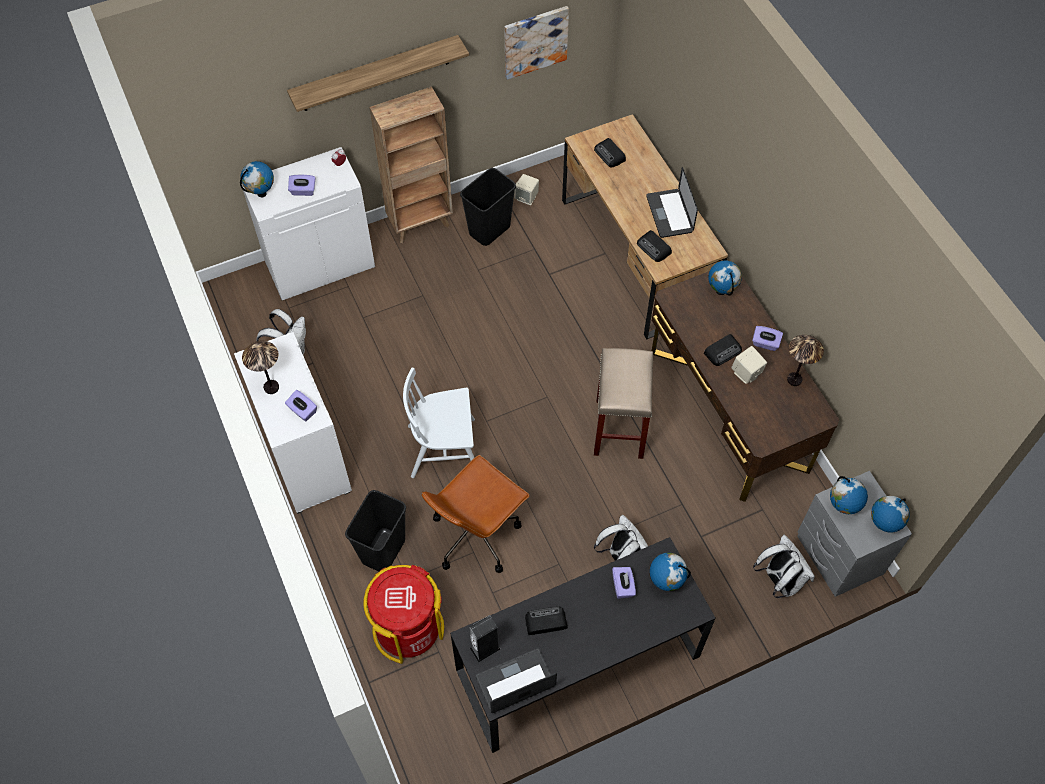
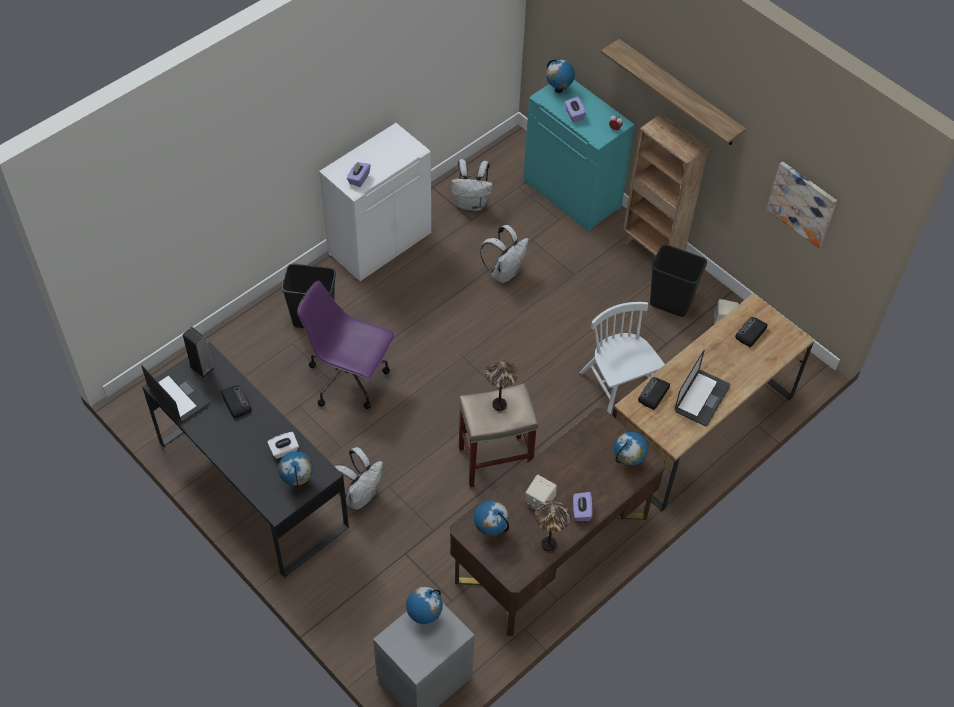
camera: 70 degrees right, 5 degrees down
(271, 387) = (373, 154): table lamp -> table lamp (499, 404)
(320, 264) = (573, 194): white cabinet -> turquoise cabinet
(408, 628) = (250, 356): red trash can -> none
(444, 448) = (424, 333): white chair -> white chair (618, 387)
(476, 534) = (350, 379): brown office chair -> purple office chair
(623, 586) = (284, 450): purple tissue box -> white tissue box
(669, 214) = (702, 398): laptop -> laptop turned 150 degrees clockwise
(723, 351) = (557, 477): radio -> none
(779, 580) = (380, 630): white backpack -> white backpack (504, 272)
(883, 525) = (417, 656): globe -> globe (490, 530)

